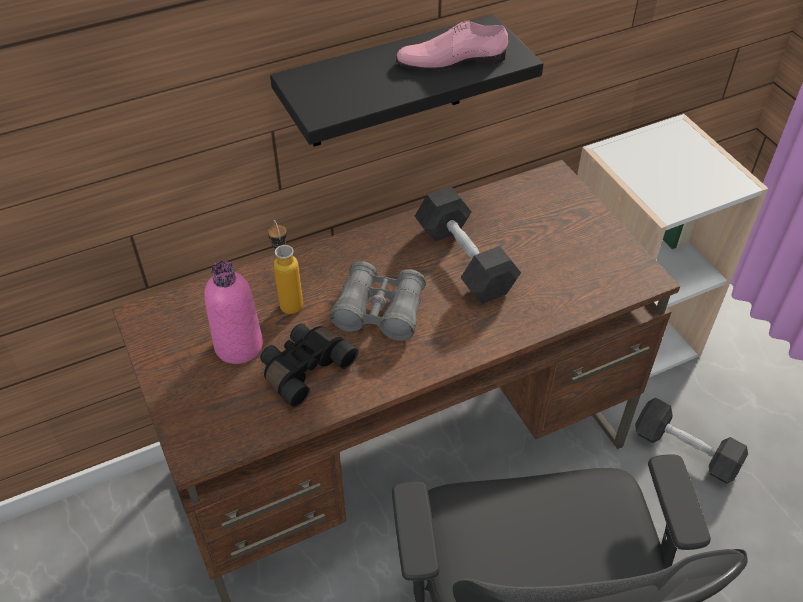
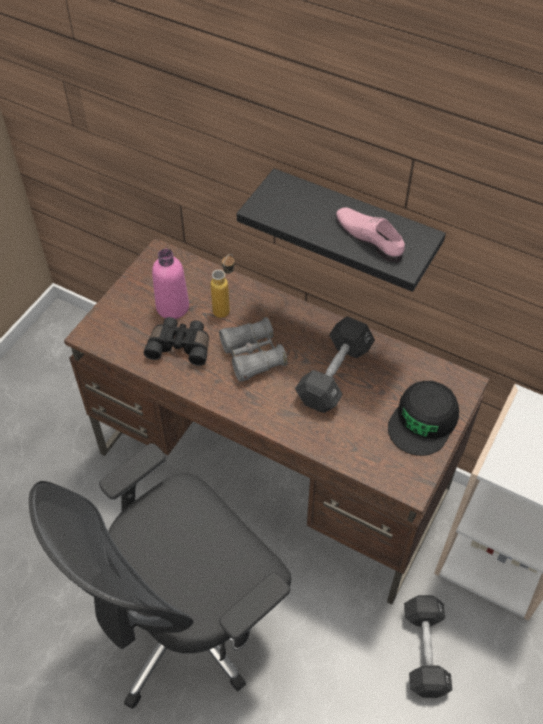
camera: 55 degrees right, 5 degrees up
(576, 228) = (423, 422): none -> black cap

